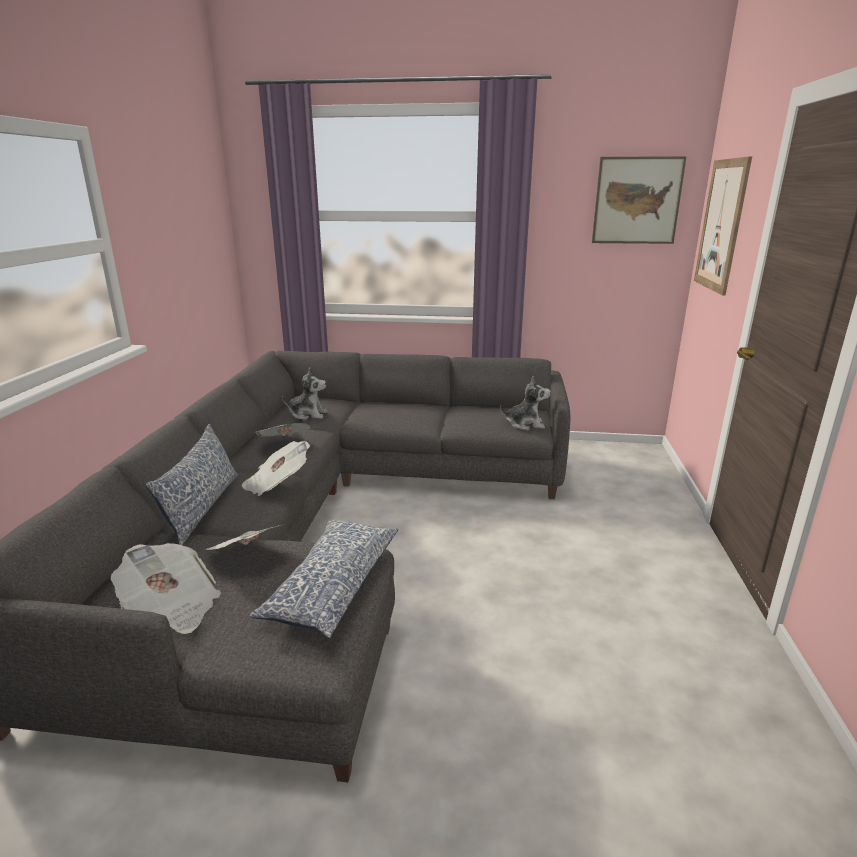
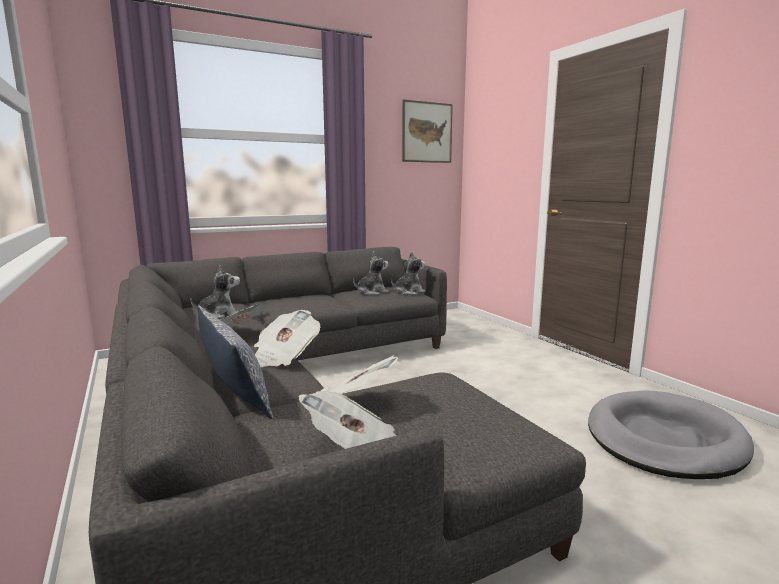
camera: 35 degrees left, 10 degrees down
(332, 586) = (456, 399): pillow -> none
(483, 415) = (371, 292): none -> plush toy
(653, 731) = (664, 439): none -> grey dog bed
(721, 225) = (492, 144): picture -> none

